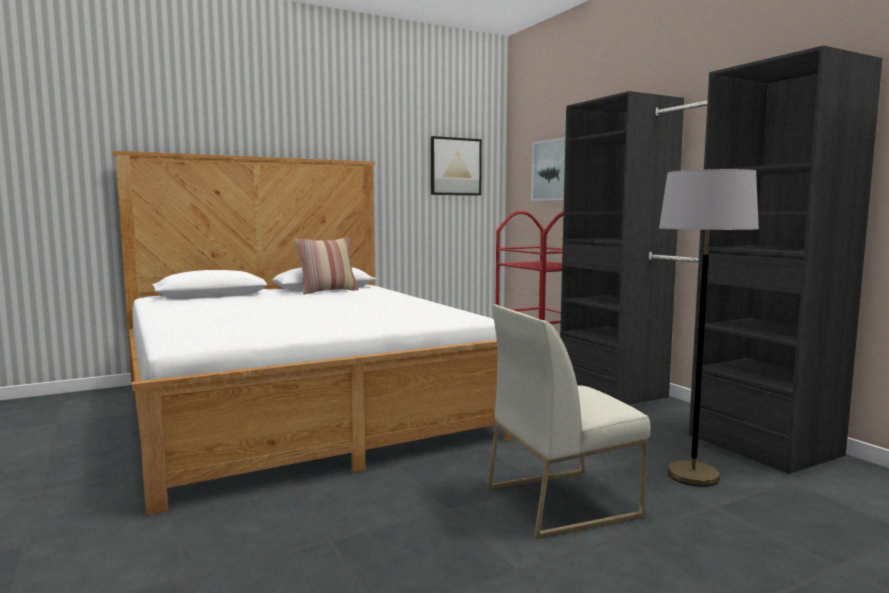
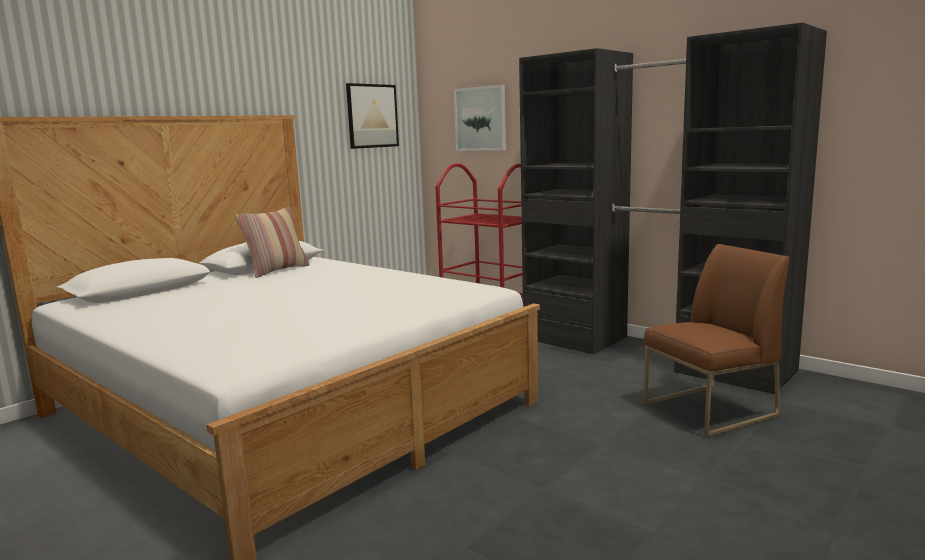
camera: 20 degrees left, 5 degrees up
(562, 501) = (631, 457): white chair -> none
(693, 475) = (709, 410): grey floor lamp -> brown chair

